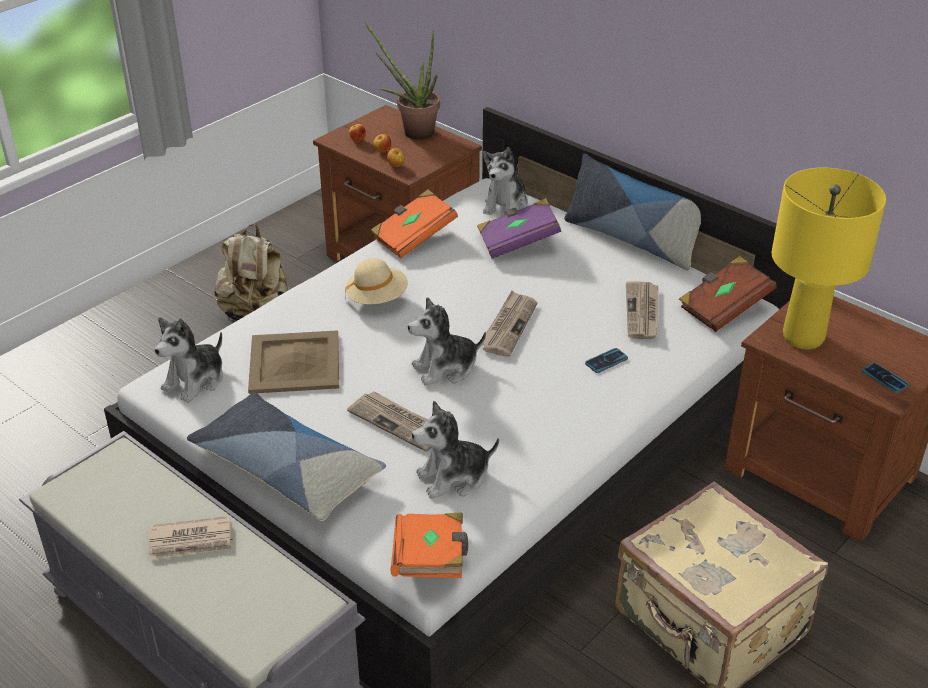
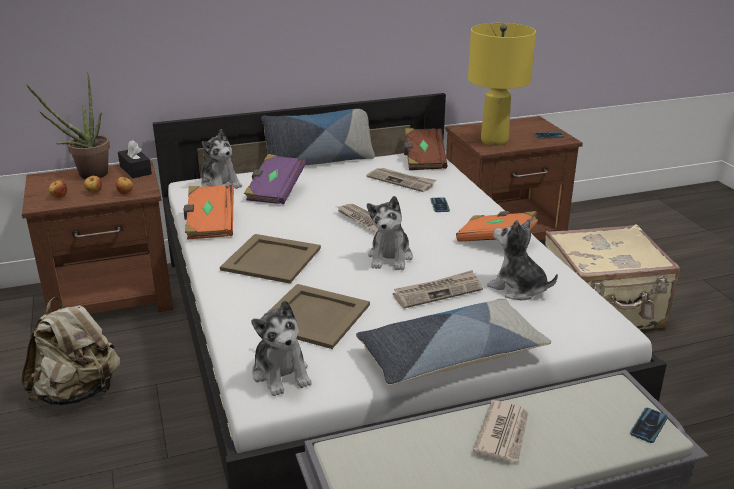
camera: 60 degrees left, 10 degrees down
(260, 639) = (648, 426): none -> phone
(377, 298) = (270, 259): beige hat -> beige tray
(431, 560) = (603, 320): orange book -> orange book (496, 240)
(449, 148) = (135, 170): none -> black tissue box
(454, 477) = (518, 288): plush toy -> plush toy turned 120 degrees clockwise

